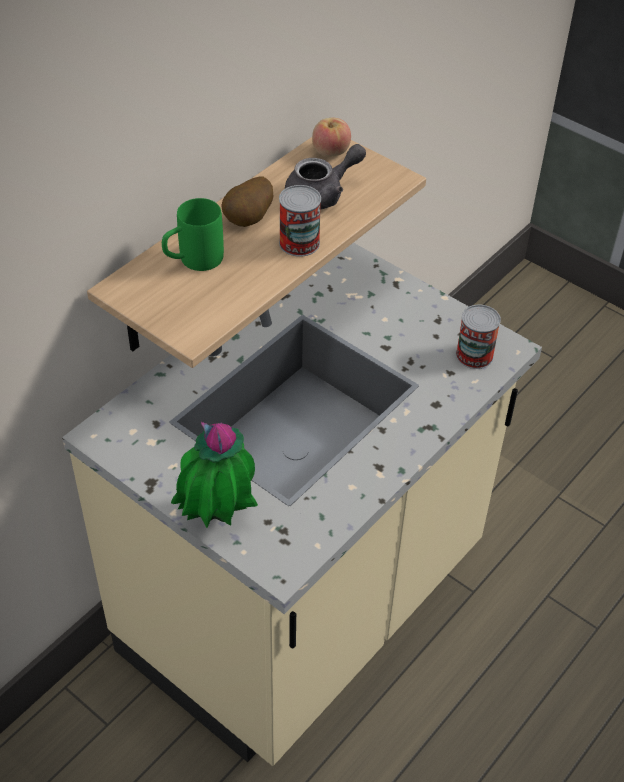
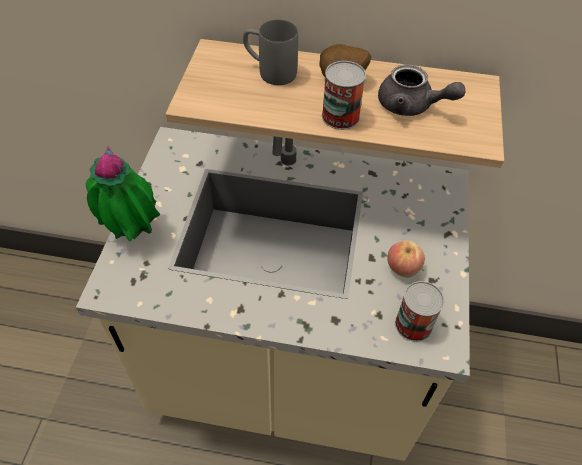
camera: 60 degrees right, 5 degrees up
(193, 261) = (270, 71): green mug -> grey mug
(330, 151) = (470, 90): apple -> apple (402, 268)

